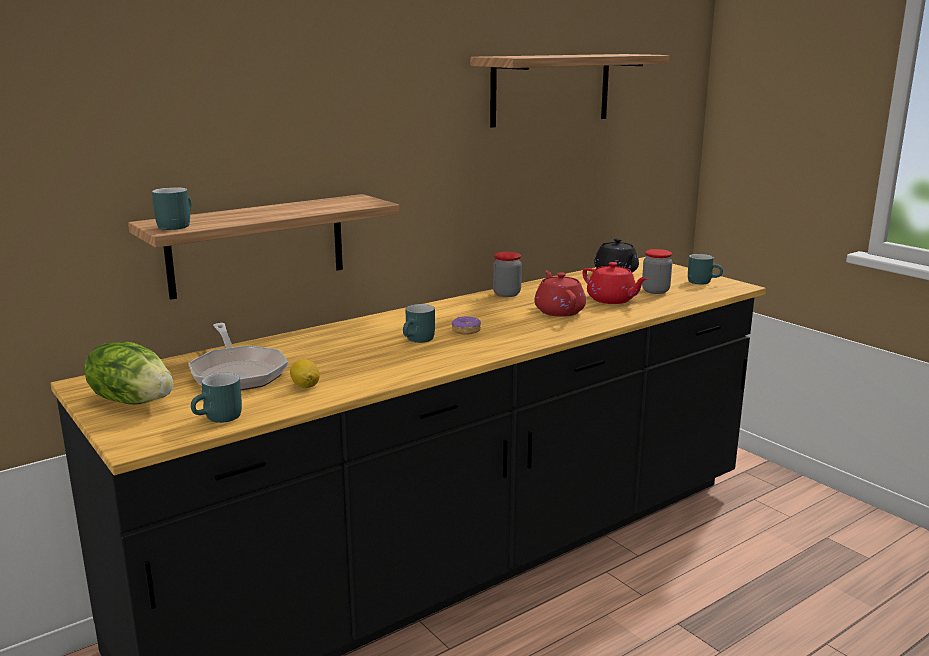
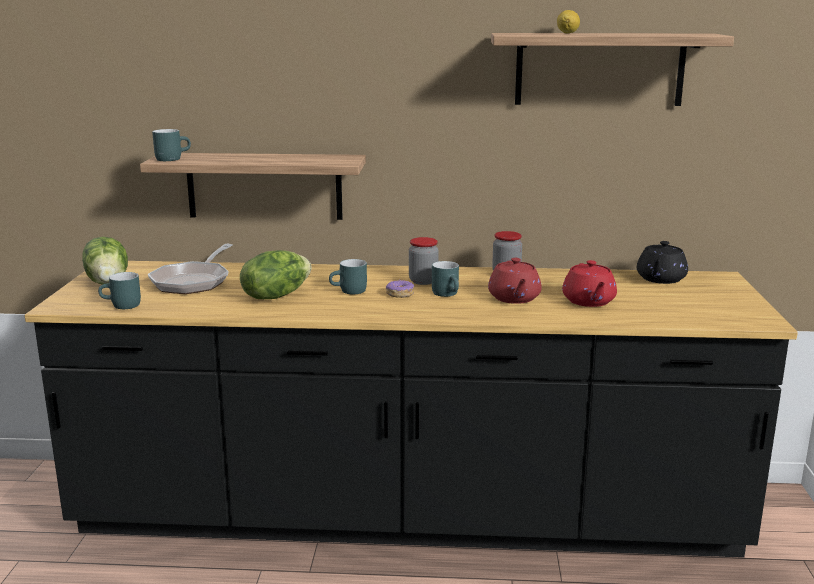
camera: 40 degrees right, 0 degrees up
(305, 386) = (208, 301): lemon -> lemon (567, 33)
(360, 362) = (276, 295): none -> lettuce
(559, 311) = (514, 298): red teapot -> red teapot turned 150 degrees clockwise
(655, 291) = (655, 304): jar -> jar (423, 281)
(703, 282) = (734, 308): turquoise mug -> turquoise mug (448, 294)

